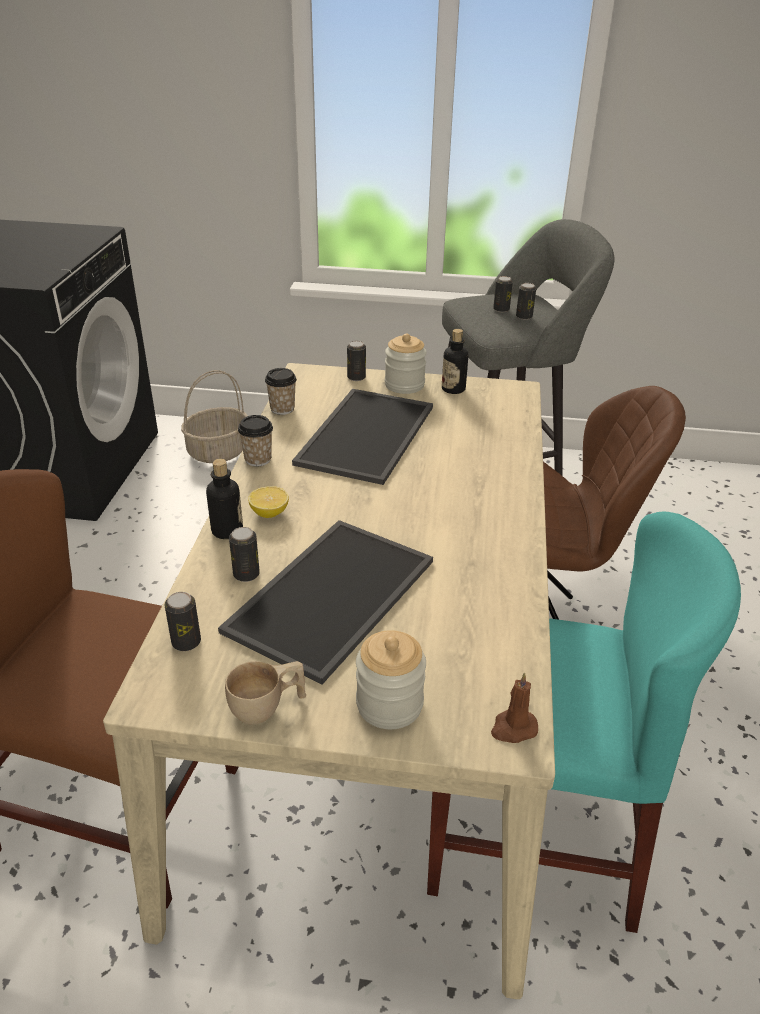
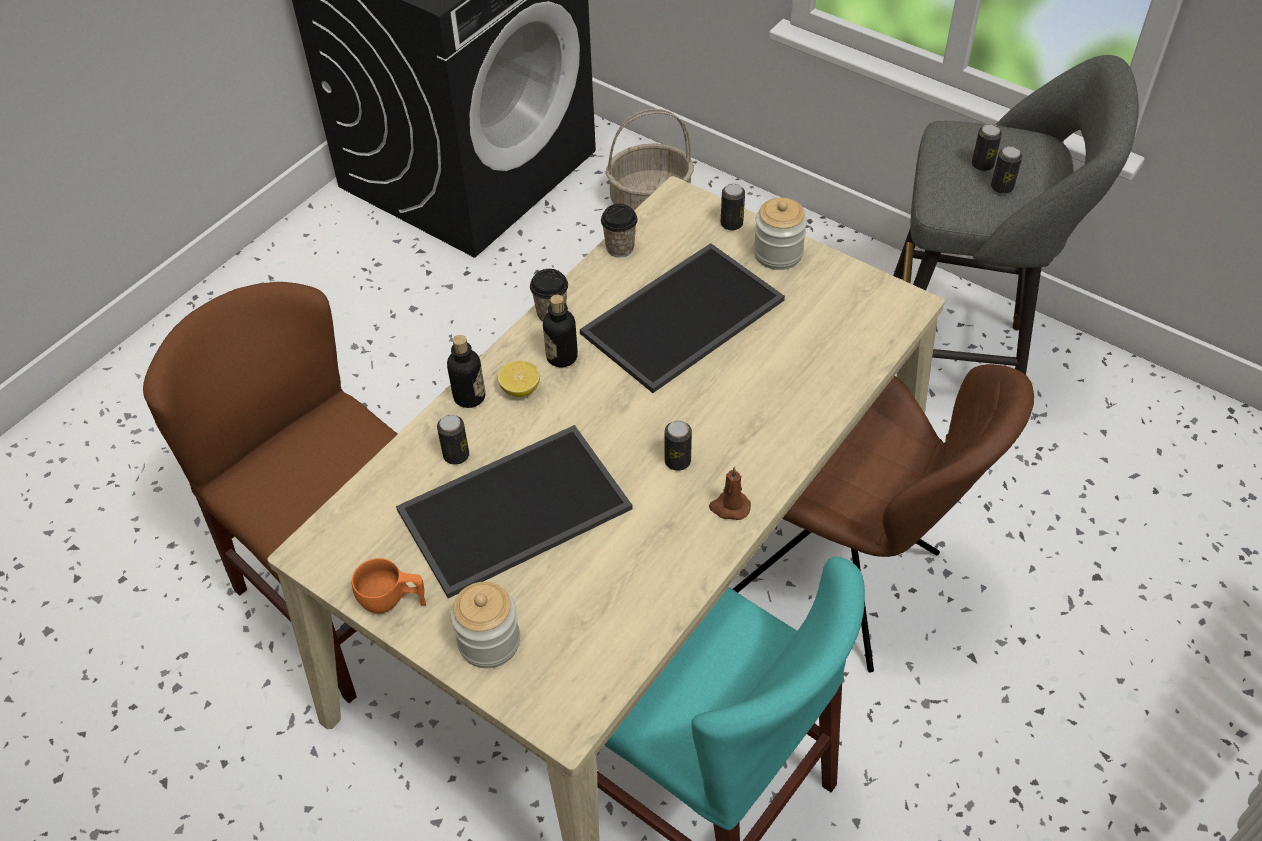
camera: 30 degrees right, 15 degrees up
(186, 642) = (366, 509): can -> can (677, 461)
(268, 707) = (392, 601): beige cup -> orange cup
(453, 389) = (830, 278): bottle -> bottle (562, 357)
(513, 728) = (573, 711): brown candle -> brown candle (729, 507)

